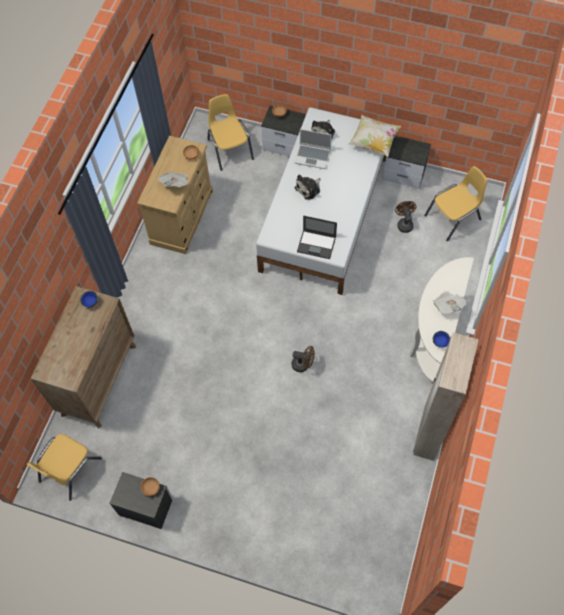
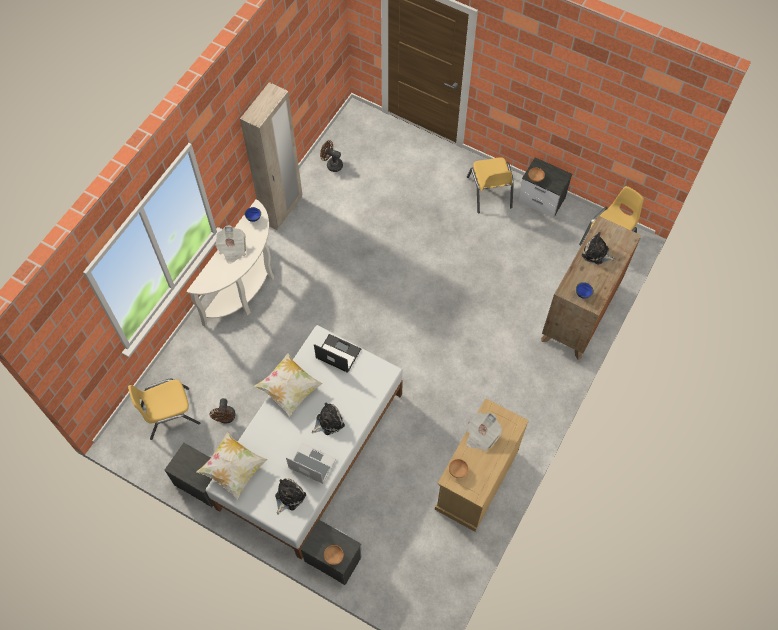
camera: 170 degrees left, 0 degrees up
(77, 348) = (596, 253): none -> plush toy
(230, 149) = (403, 567): yellow chair -> yellow chair (489, 192)
(303, 365) = (378, 289): brown fan -> brown fan (332, 164)
(350, 207) = (289, 389): none -> pillow

